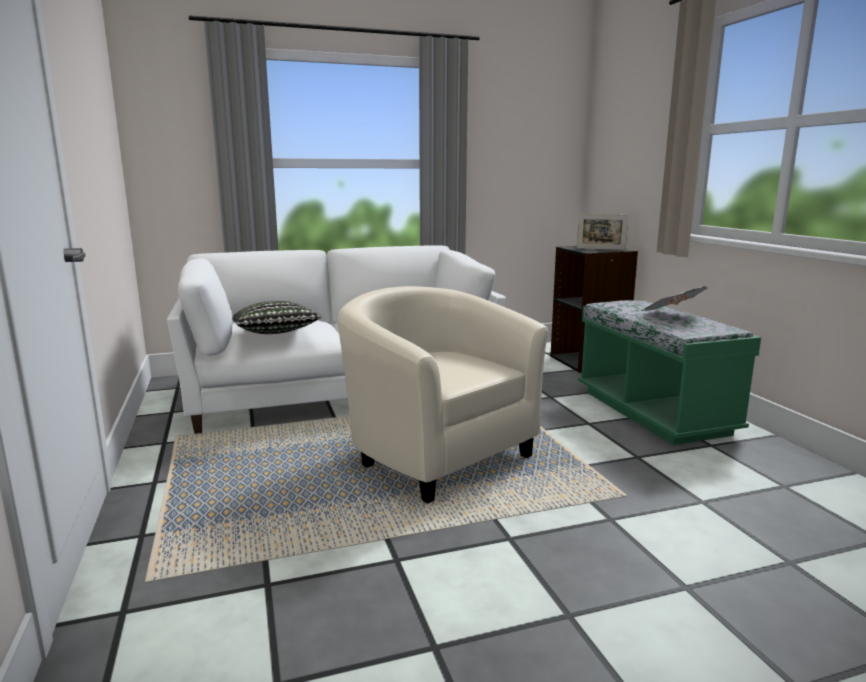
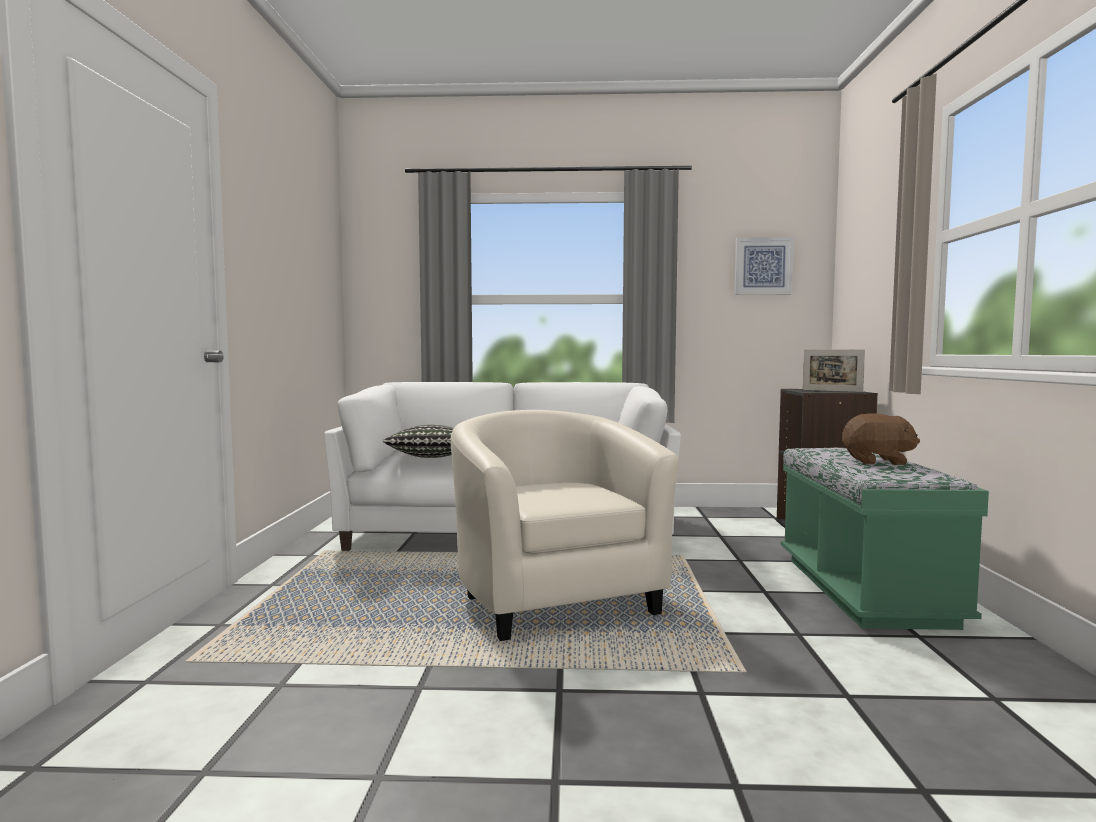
camera: 20 degrees right, 10 degrees down
(534, 135) = (763, 266): none -> picture
(671, 315) = (877, 461): newspaper -> brown plush toy

